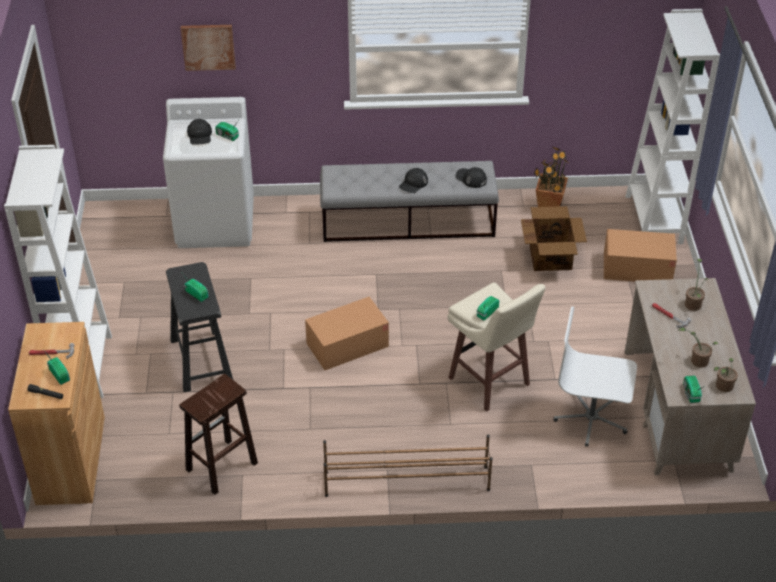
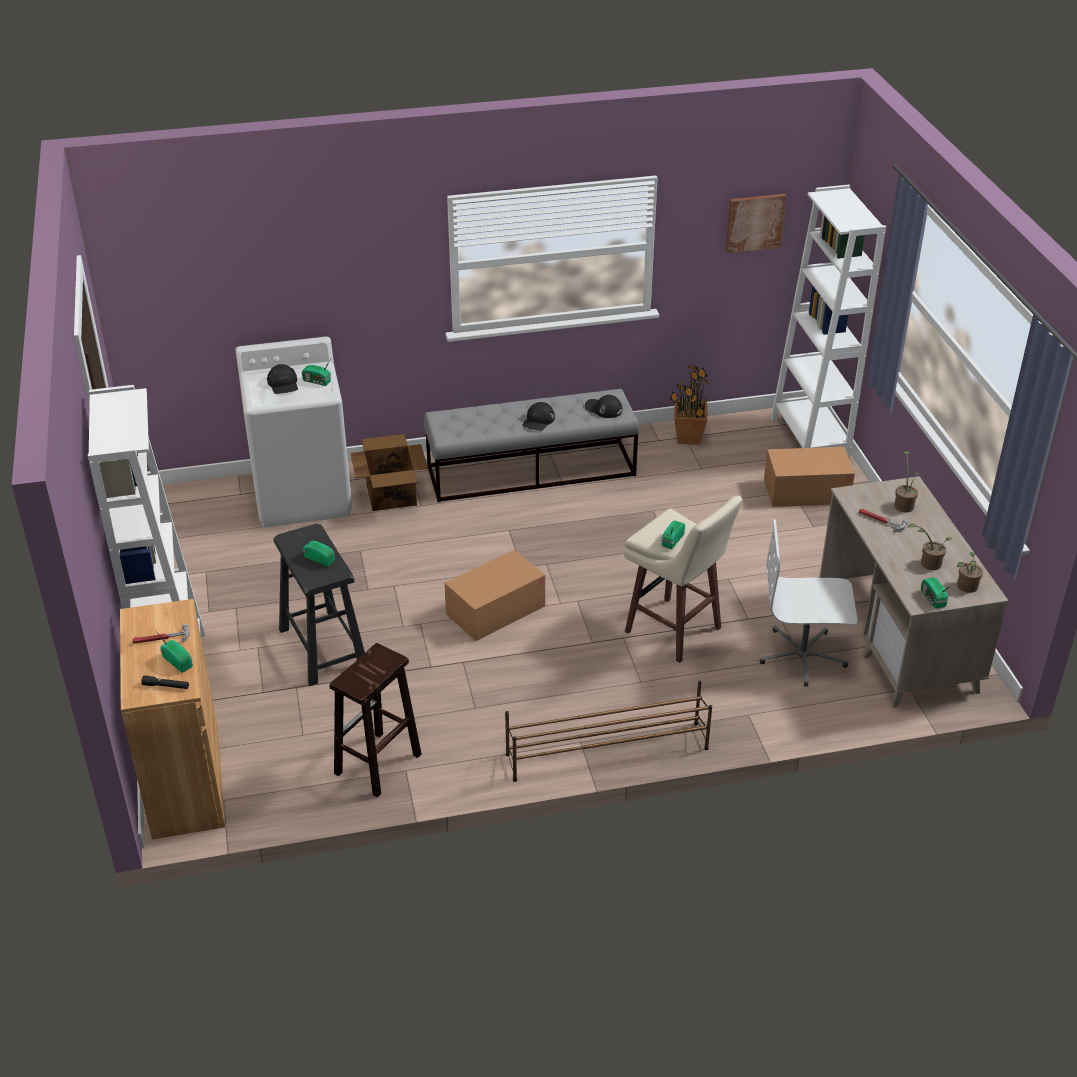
camera: 10 degrees left, 5 degrees down
(208, 46) = (284, 277): picture -> picture (754, 222)
(550, 257) = (705, 490): cardboard box -> cardboard box (391, 495)

